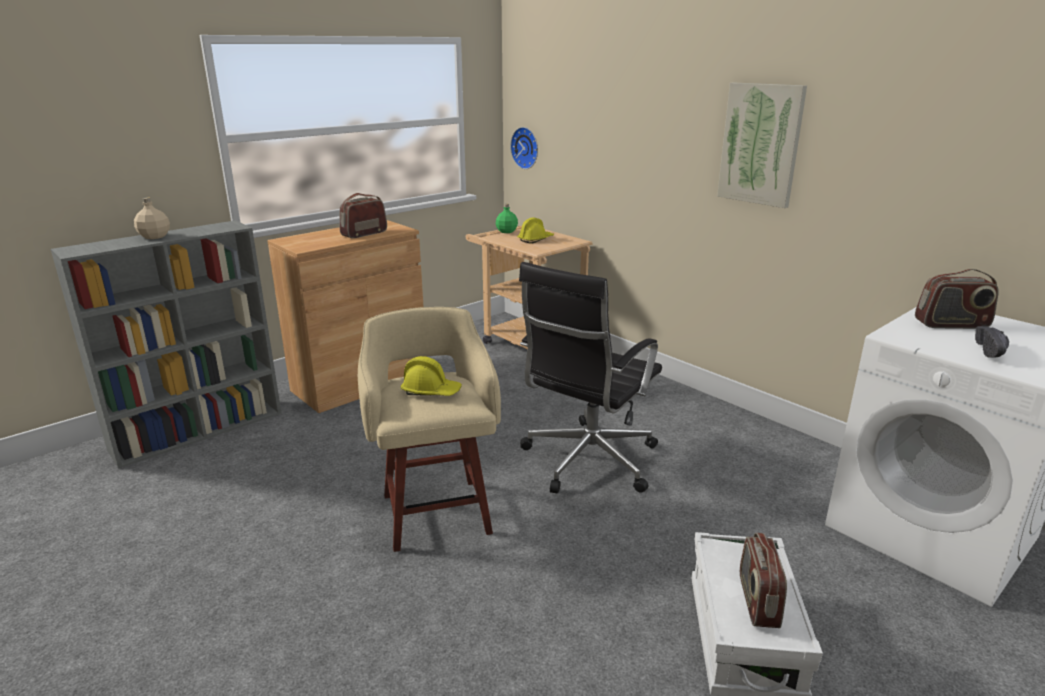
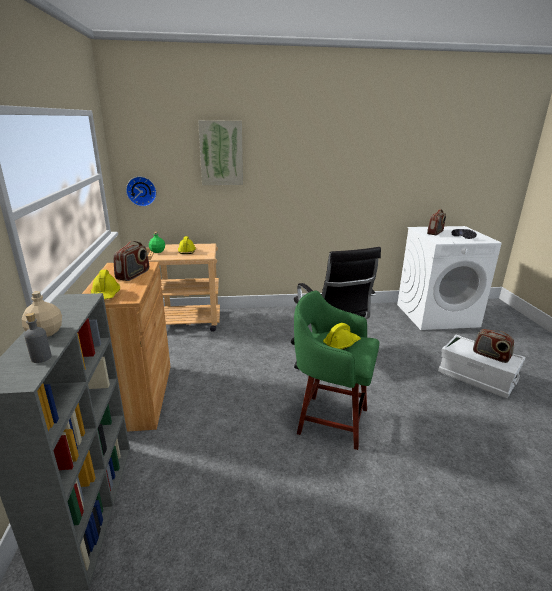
camera: 55 degrees left, 0 degrees up
(111, 247) = (41, 358): none -> grey bottle
(301, 241) = (106, 295): none -> yellow hard hat
(364, 234) = (133, 275): radio -> radio turned 150 degrees counterclockwise
(435, 511) = (330, 420): beige stool -> green stool
(761, 144) = (323, 170): picture -> picture (221, 153)

